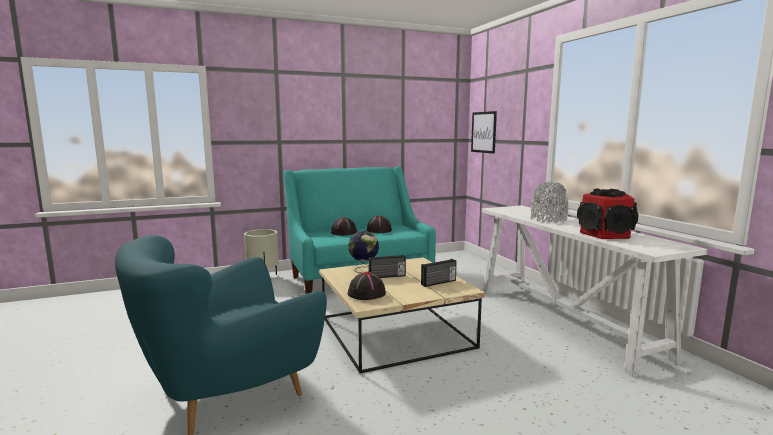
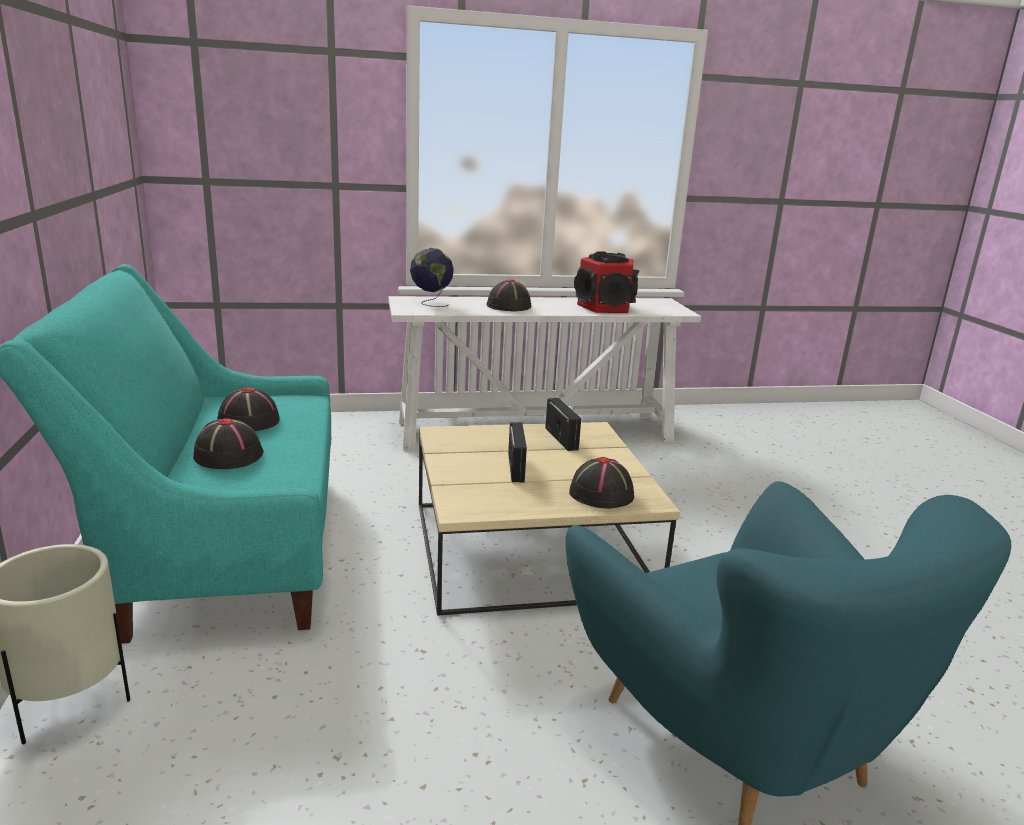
camera: 80 degrees left, 10 degrees up
(363, 269) = (463, 481): globe -> globe (431, 303)
(483, 132) = (208, 163): picture -> none
(548, 219) = (509, 306): grey vase -> black hat

